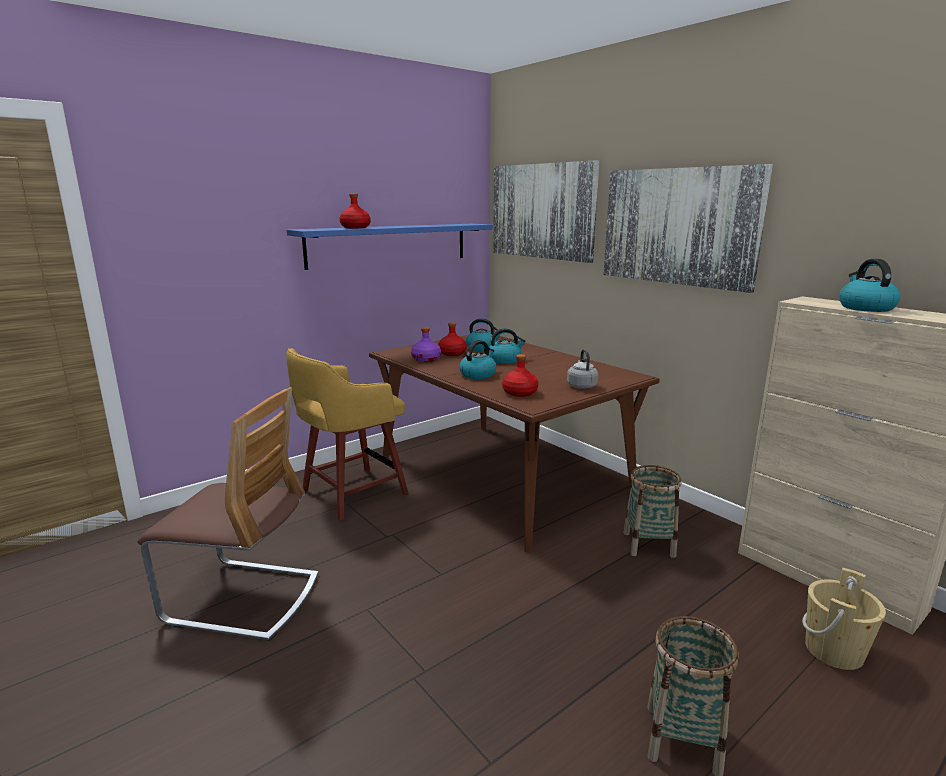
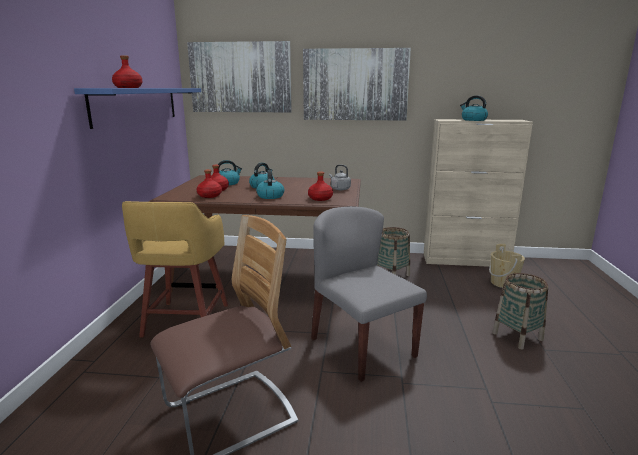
camera: 45 degrees left, 0 degrees up
(426, 359) = (209, 196): purple bottle -> red bottle
(448, 610) = (362, 346): none -> grey chair

